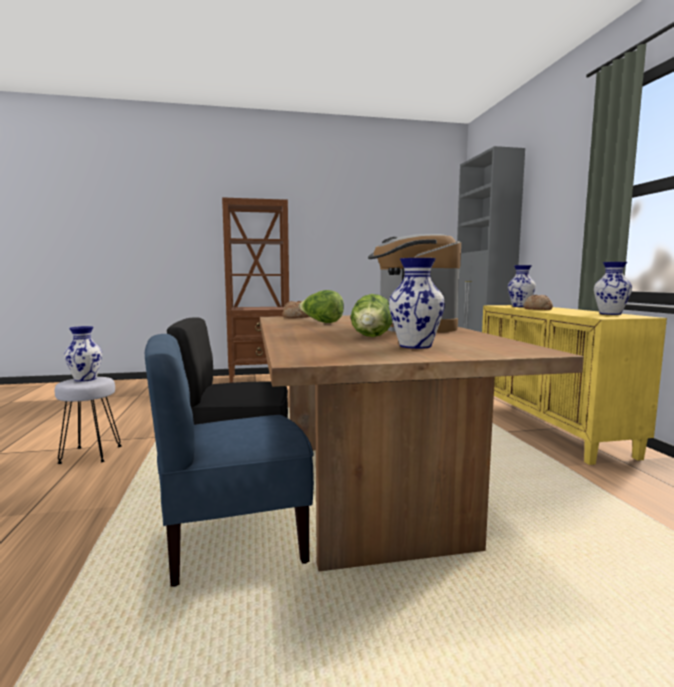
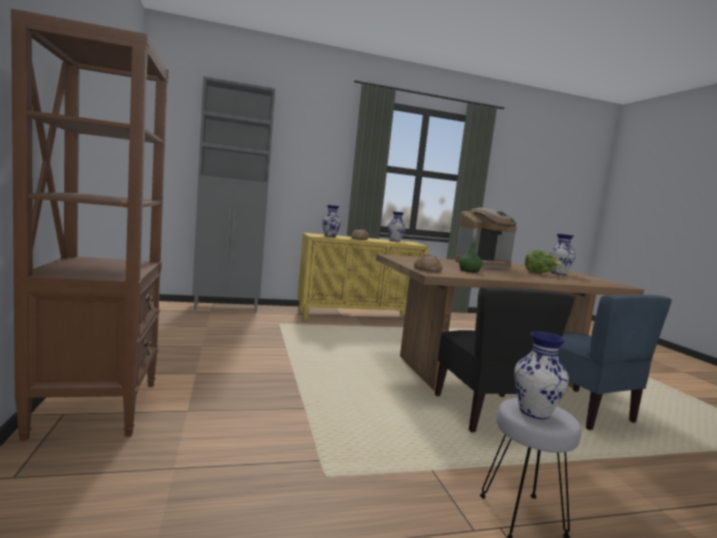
camera: 95 degrees left, 0 degrees up
(321, 322) = (469, 271): lettuce -> green bottle

